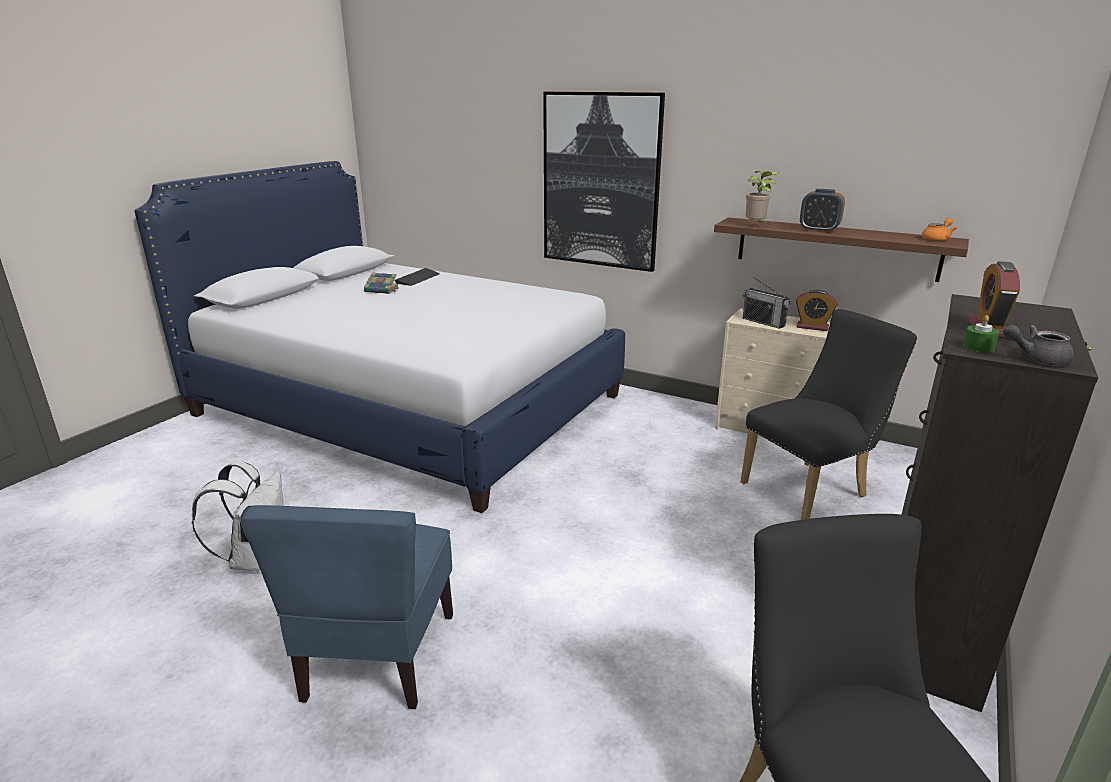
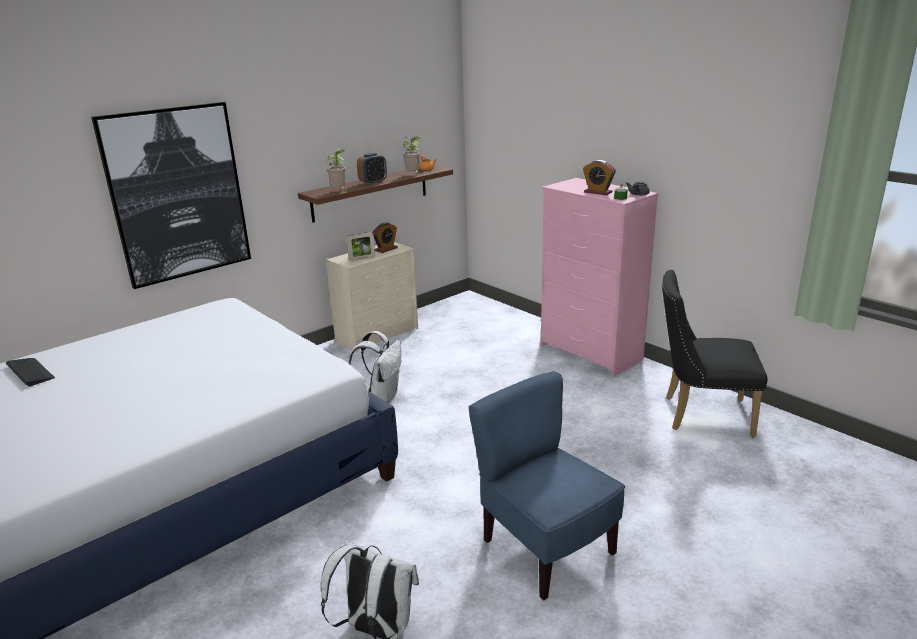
camera: 70 degrees left, 0 degrees up
(378, 656) = (546, 549): blue chair -> blue chair turned 150 degrees counterclockwise
(382, 290) = (44, 396): book -> none
(634, 467) = (382, 396): none -> white backpack
(763, 322) = (362, 259): radio -> picture frame
(811, 489) = (457, 343): black chair -> none
(891, 238) = (413, 175): none -> potted plant
(926, 631) = (590, 353): black dresser -> pink dresser

